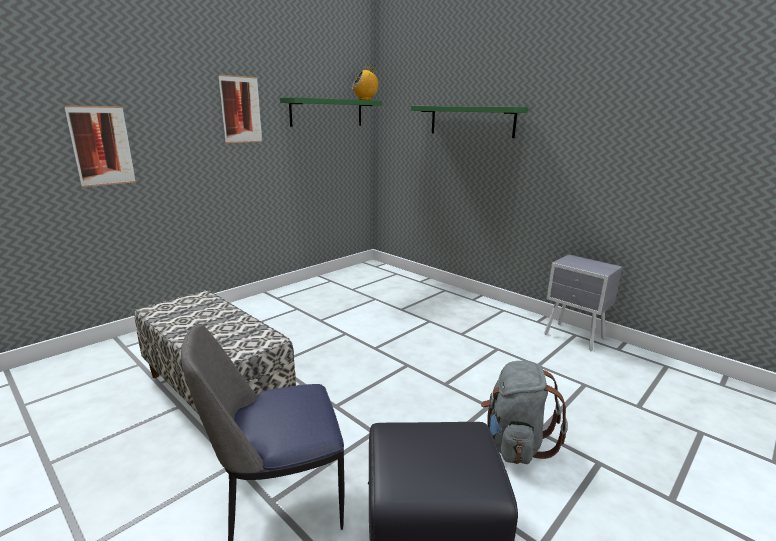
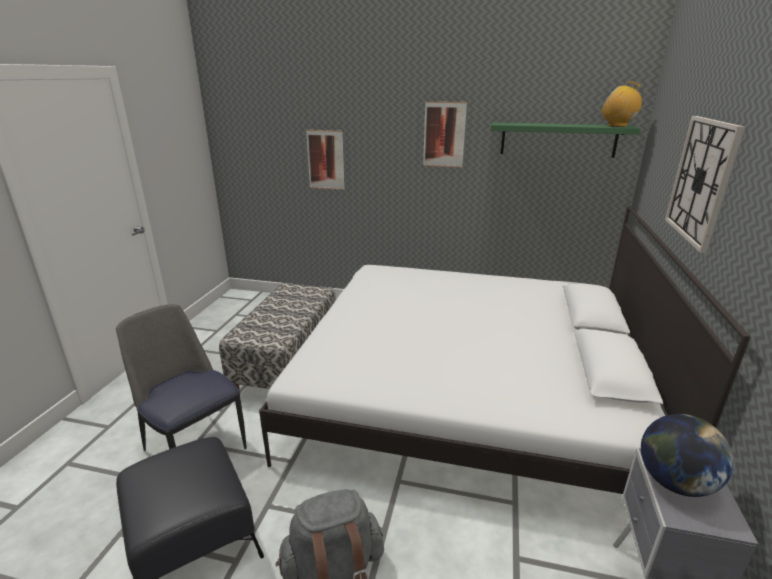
camera: 60 degrees right, 5 degrees up
(378, 322) = (466, 391): none -> white bed
(471, 121) = (701, 180): green shelf -> wall clock
(581, 265) = (674, 482): none -> globe

